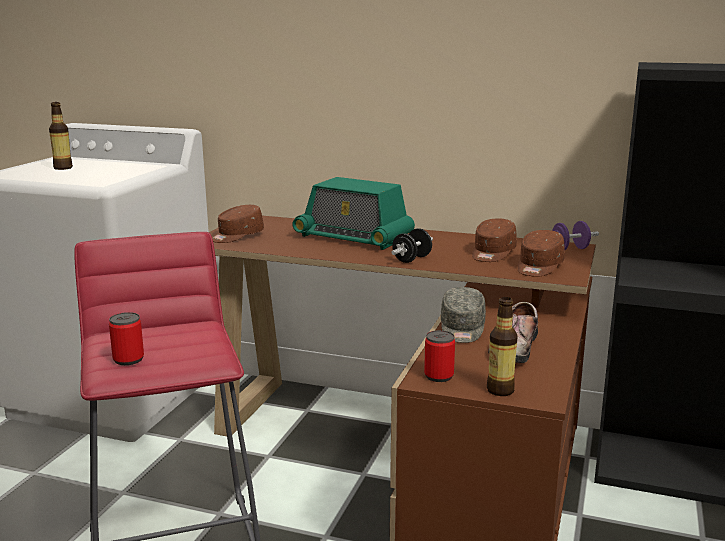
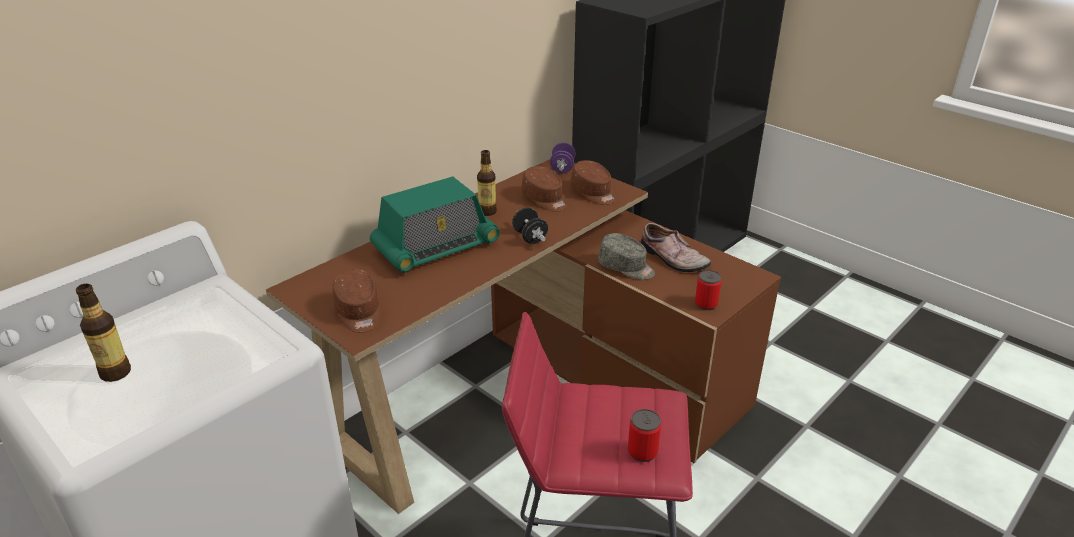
camera: 65 degrees left, 15 degrees up
(500, 390) = (740, 287): bottle -> bottle (487, 212)

